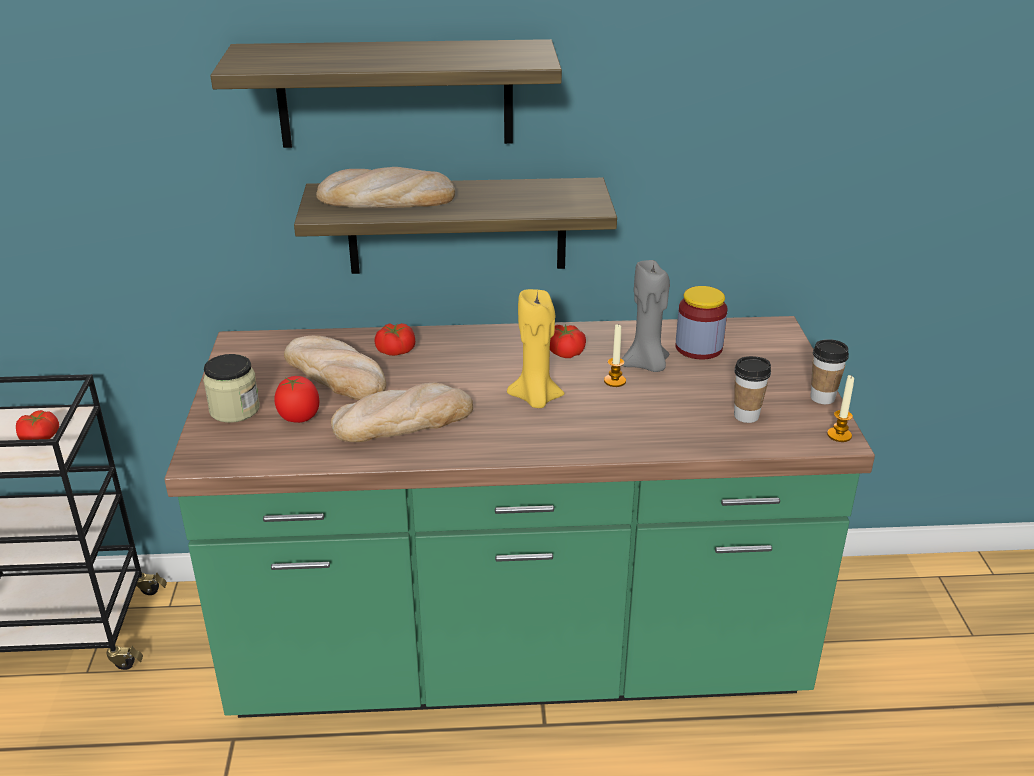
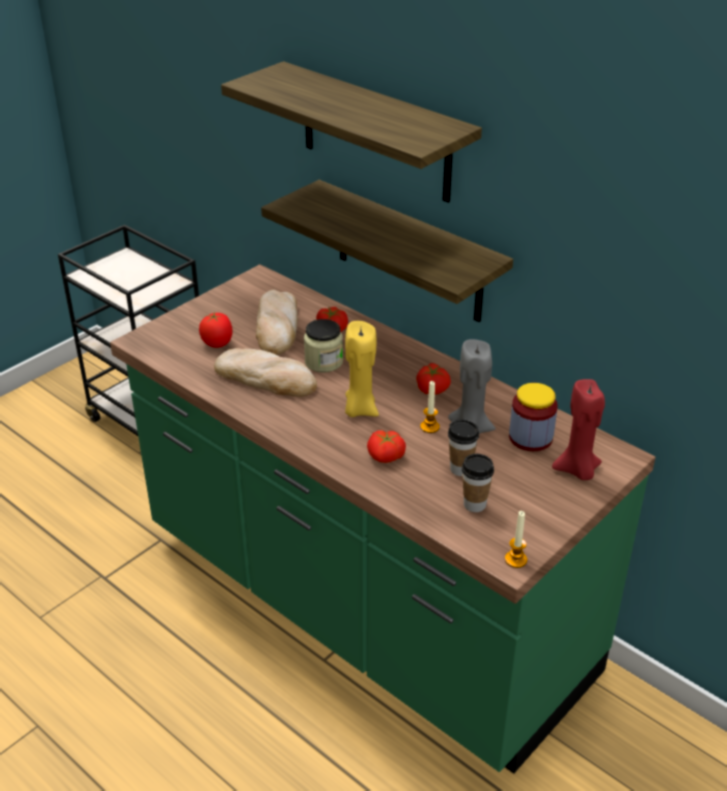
camera: 45 degrees right, 5 degrees up
(40, 438) = (145, 288): tomato -> tomato (386, 456)
(234, 409) = (195, 320): jar -> jar (323, 362)
(386, 199) = (340, 212): bread -> none
(767, 352) = (577, 470): none -> red candle
(822, 398) = (555, 527): cup -> cup (460, 469)

